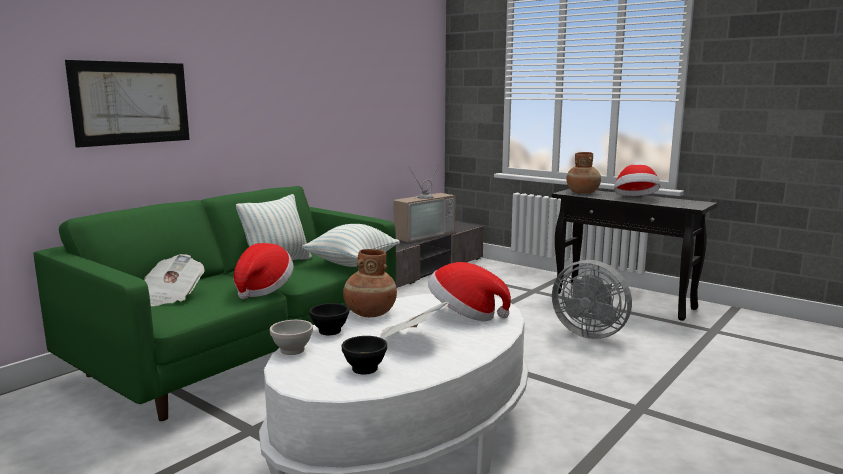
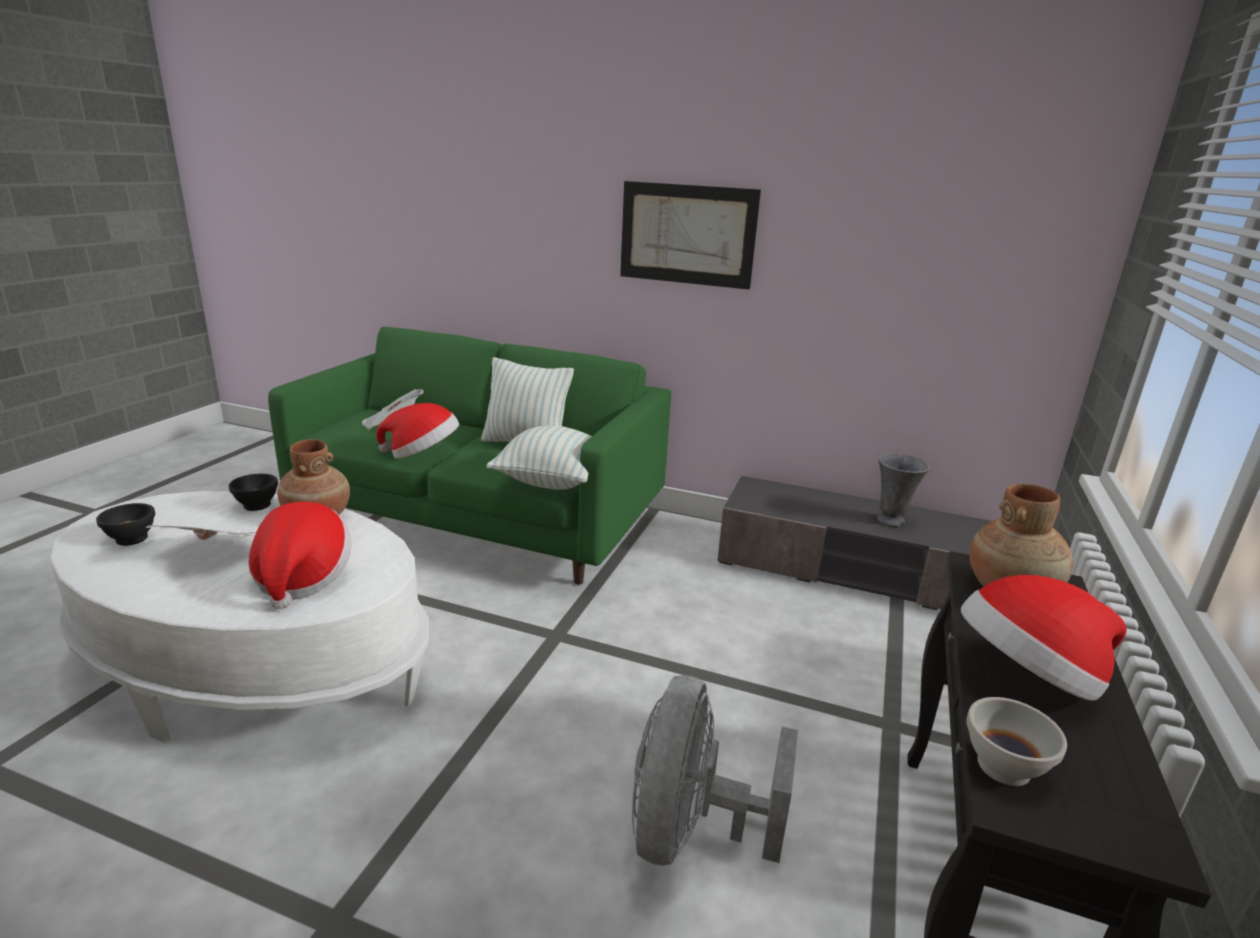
camera: 70 degrees right, 10 degrees up
(131, 103) = (481, 225): picture -> picture (687, 235)
(291, 350) = (203, 497): white bowl -> white bowl (1002, 766)
(422, 234) = (891, 521): television -> grey vase

